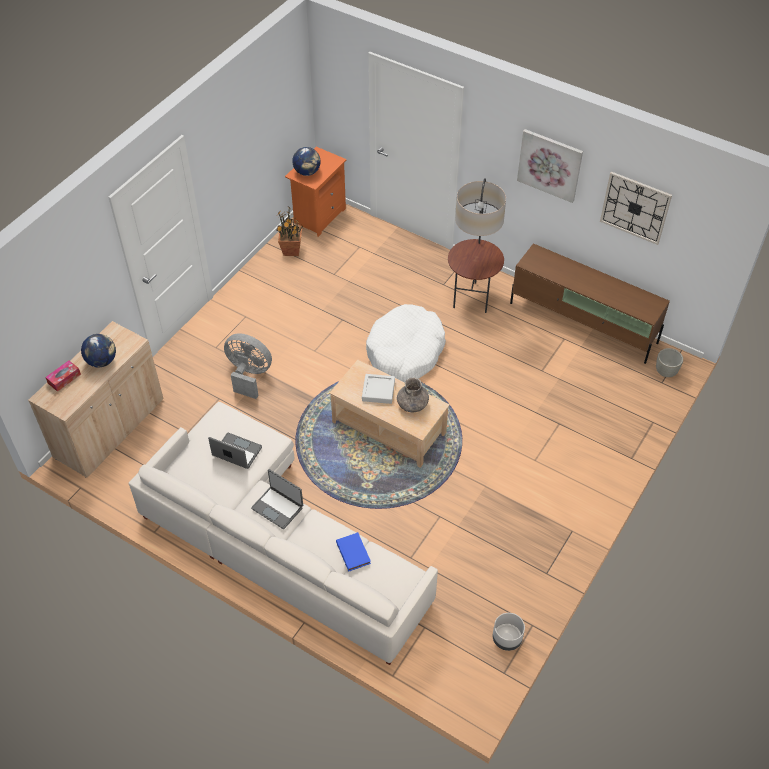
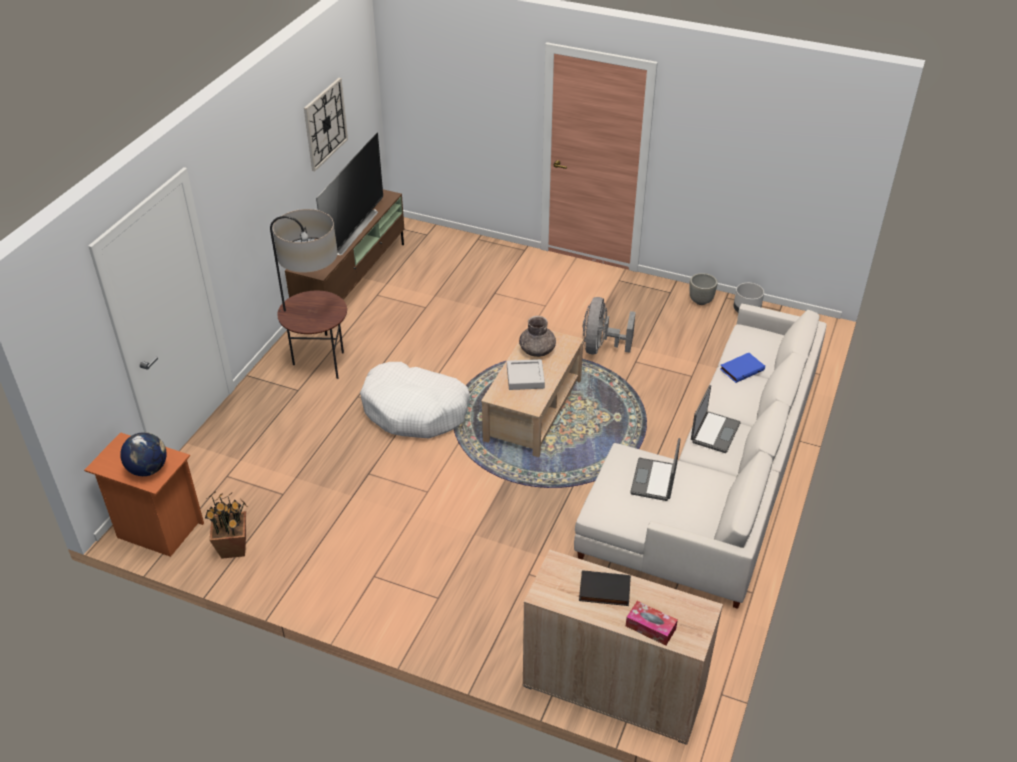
camera: 100 degrees left, 10 degrees down
(102, 361) = (604, 591): globe -> black book
(249, 375) = (481, 550): grey fan -> grey fan (601, 347)
(550, 165) = (268, 162): picture -> none
(590, 285) = (350, 230): none -> television
(665, 372) = (413, 232): grey planter -> grey planter (700, 301)

